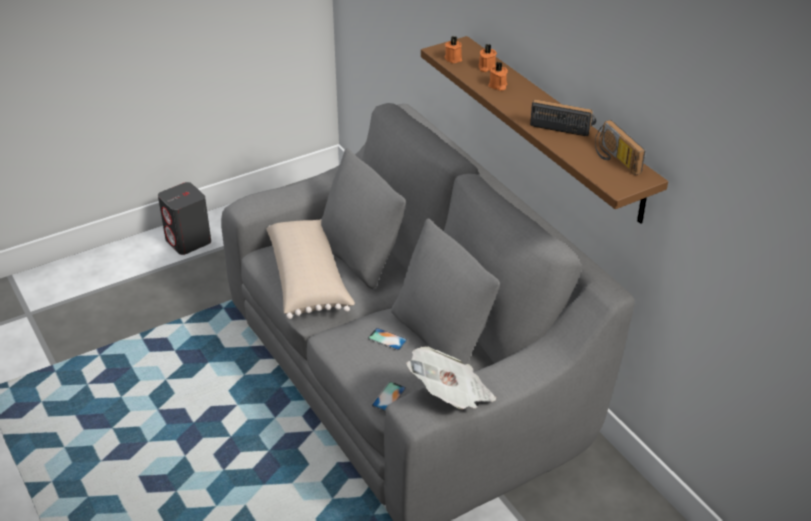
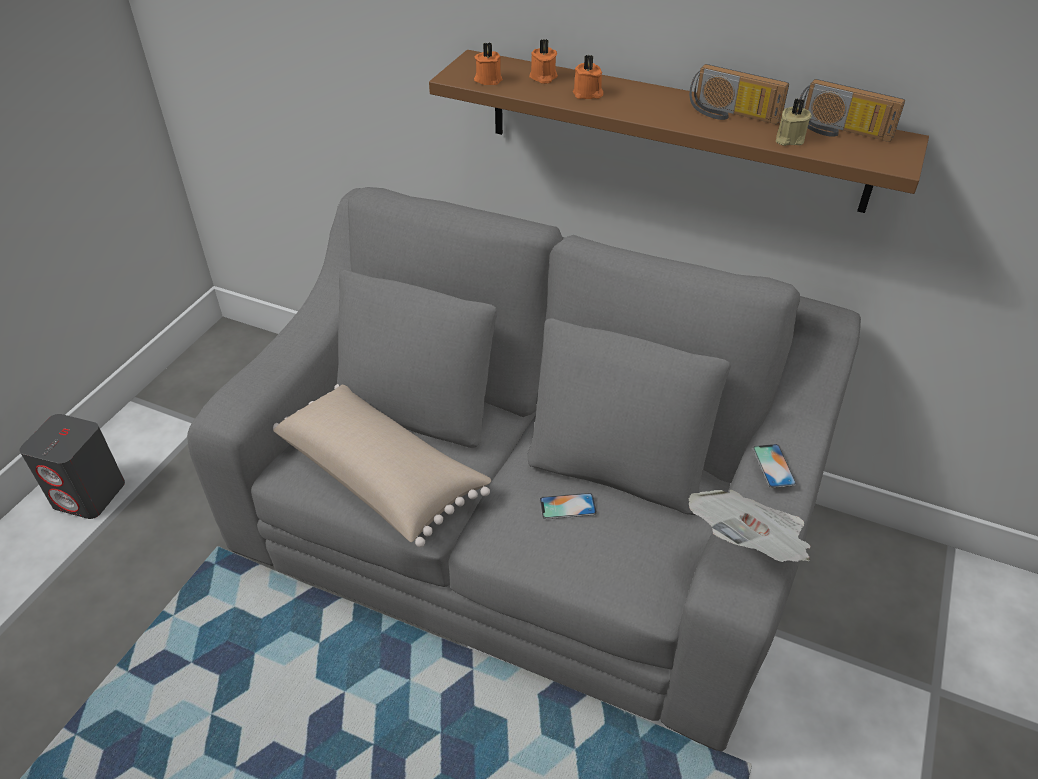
camera: 35 degrees left, 5 degrees up
(389, 397) = (643, 586): phone -> phone (773, 466)
(563, 126) = (731, 115): radio -> radio turned 135 degrees counterclockwise
(575, 151) = (788, 139): none -> beige candle

